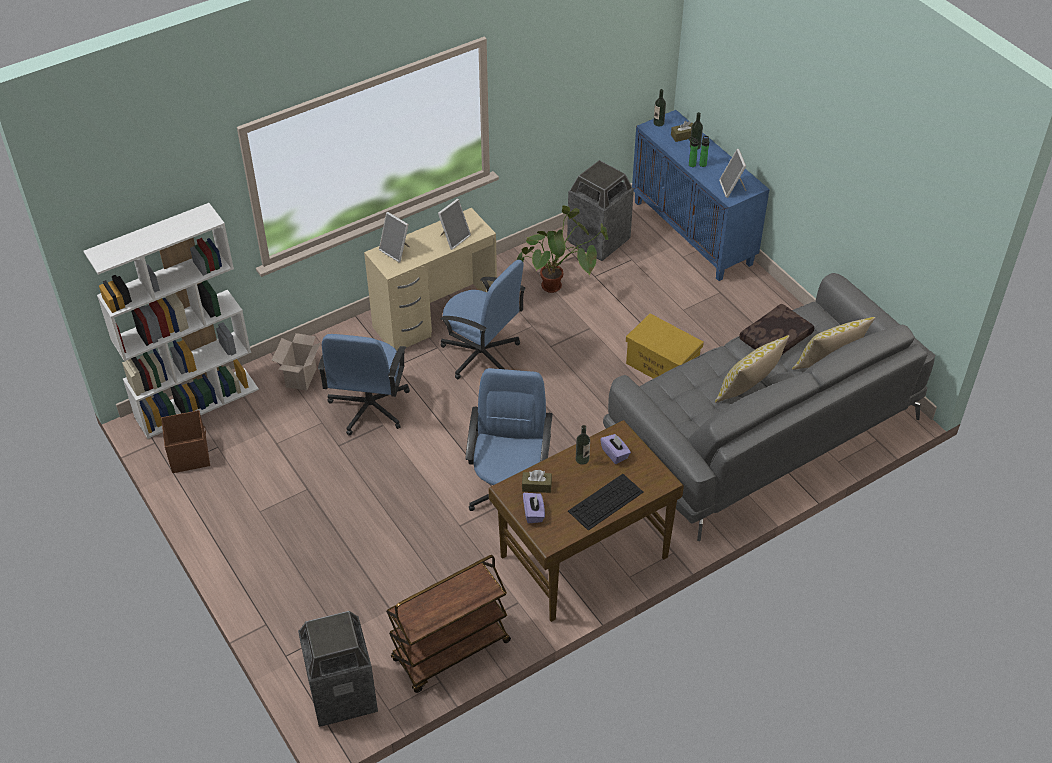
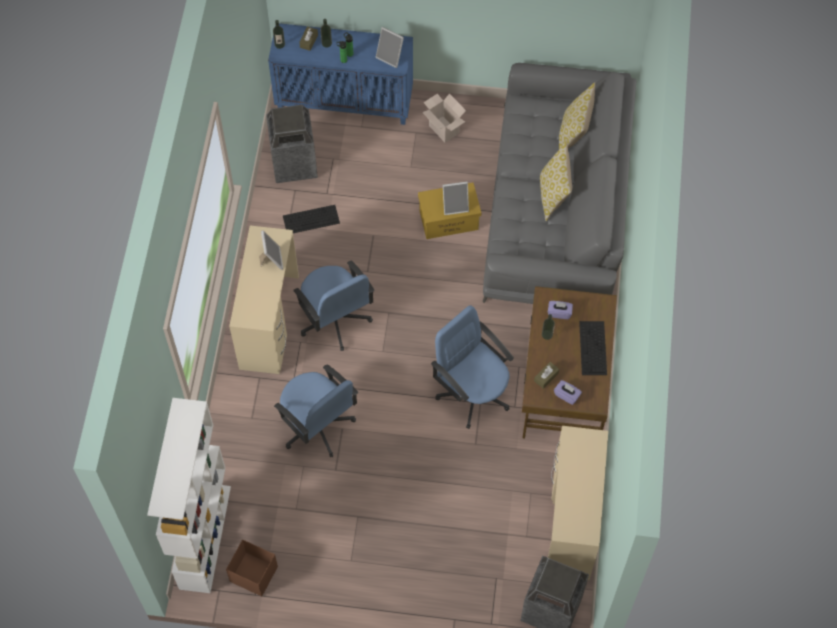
camera: 50 degrees left, 15 degrees up
(300, 377) = (244, 450): cardboard box -> cardboard box (442, 129)
(396, 251) = (249, 305): picture frame -> picture frame (455, 206)
(450, 652) = (572, 521): brown cart -> beige desk
(481, 355) = (334, 320): blue office chair -> blue office chair turned 75 degrees clockwise
(560, 282) = (311, 219): potted plant -> keyboard
(776, 339) = (525, 143): brown pillow -> none

